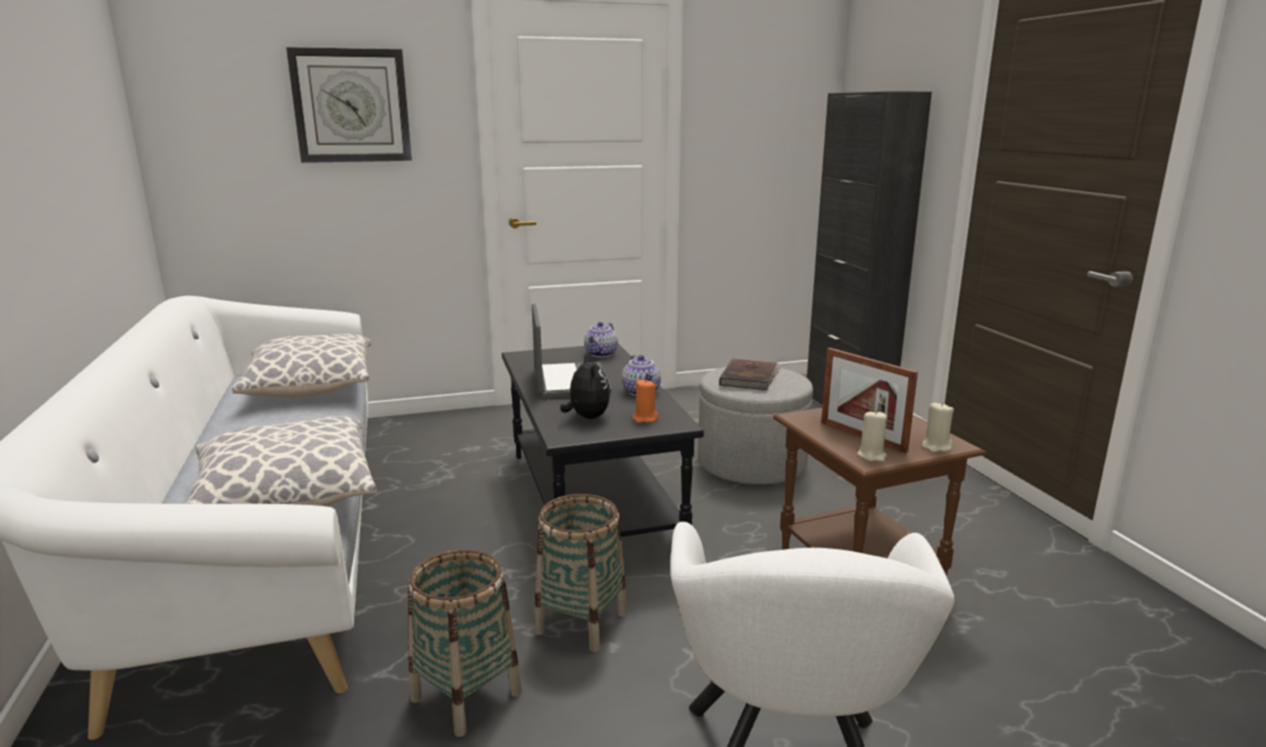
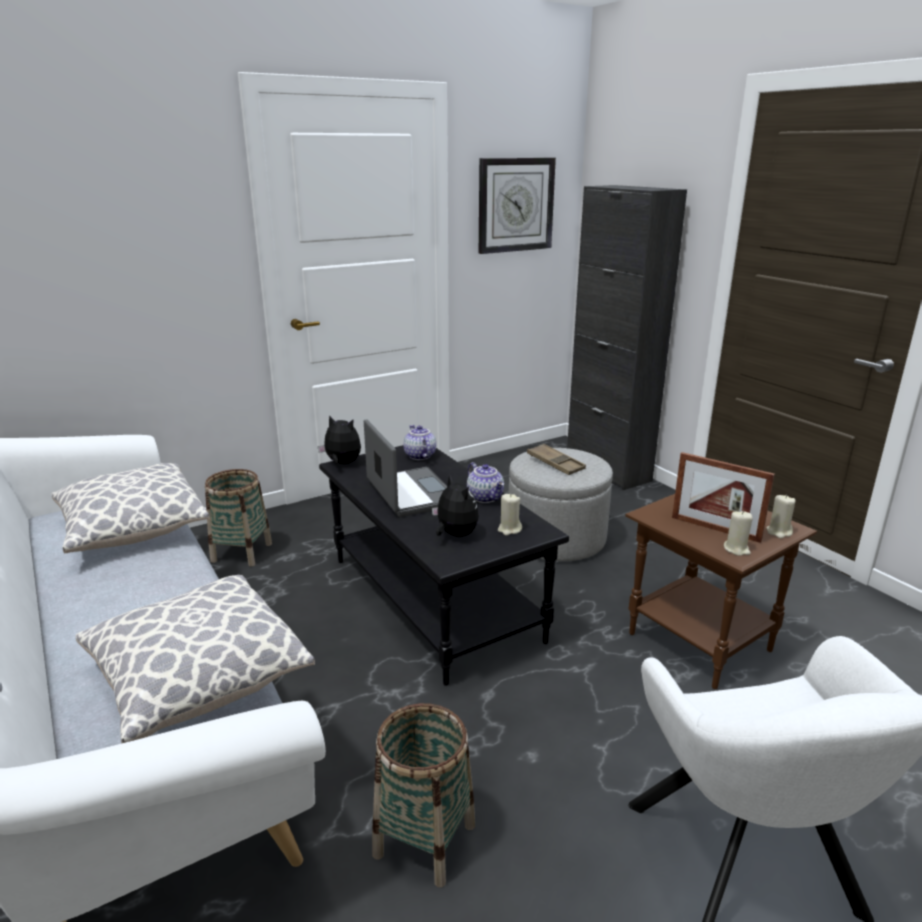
camera: 15 degrees left, 5 degrees up
(351, 106) = (119, 212): wall clock -> wall clock (515, 205)
(522, 354) = (342, 463): none -> plush toy
(581, 622) = (491, 735): basket -> basket (241, 552)
(602, 354) = (419, 456): teapot -> teapot turned 150 degrees clockwise
(645, 418) = (509, 529): orange candle -> beige candle
(749, 377) = (555, 463): brown book -> brown tray

